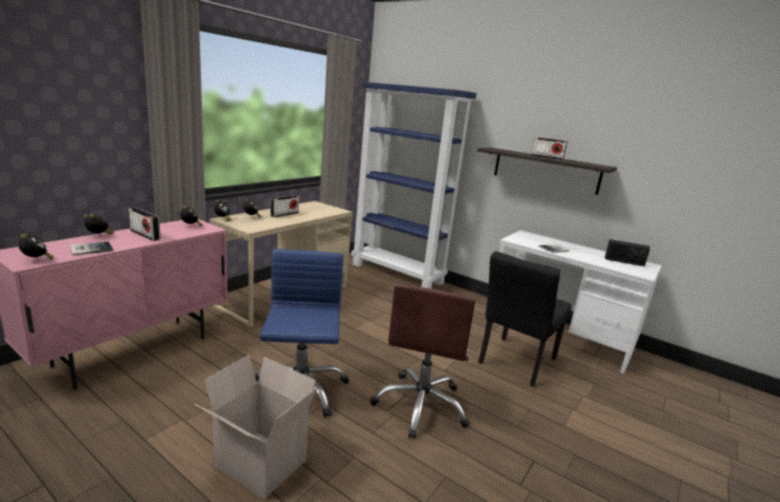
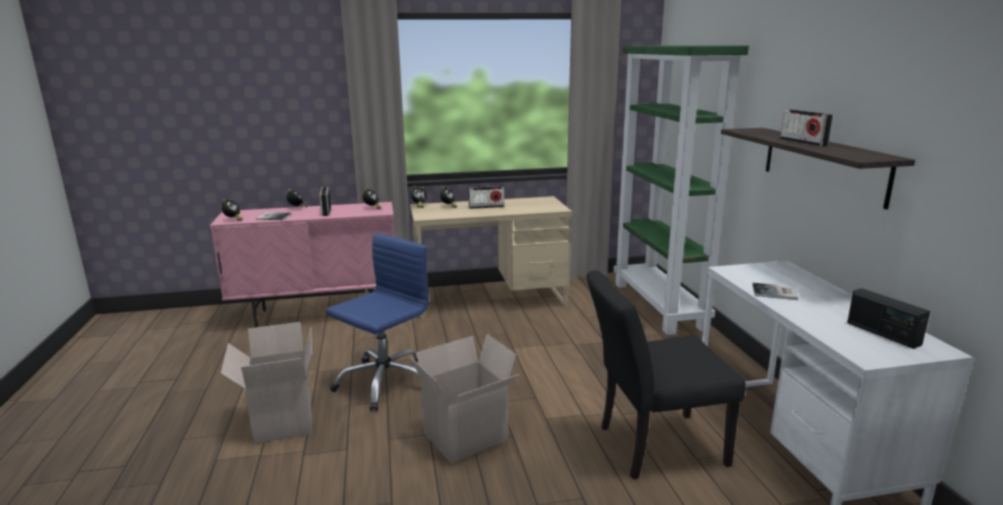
camera: 45 degrees right, 0 degrees up
(398, 274) = (660, 305): blue bookcase -> green bookcase
(421, 405) = (466, 438): brown office chair -> cardboard box

